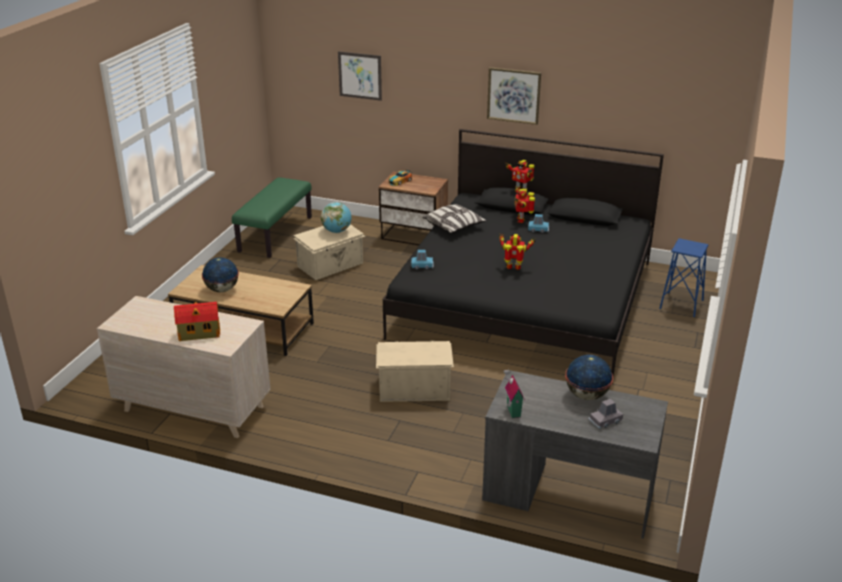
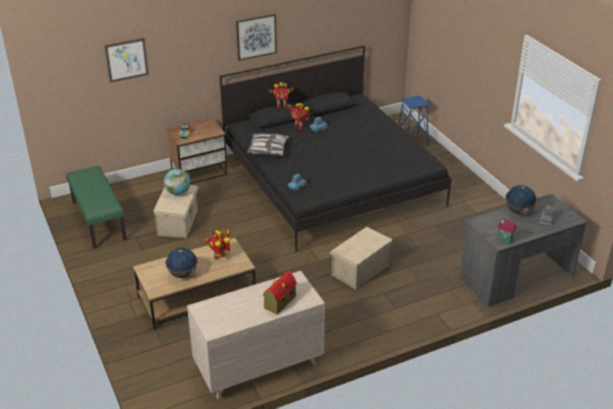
camera: 45 degrees left, 5 degrees up
(514, 268) = (347, 160): toy robot -> toy robot (220, 257)

